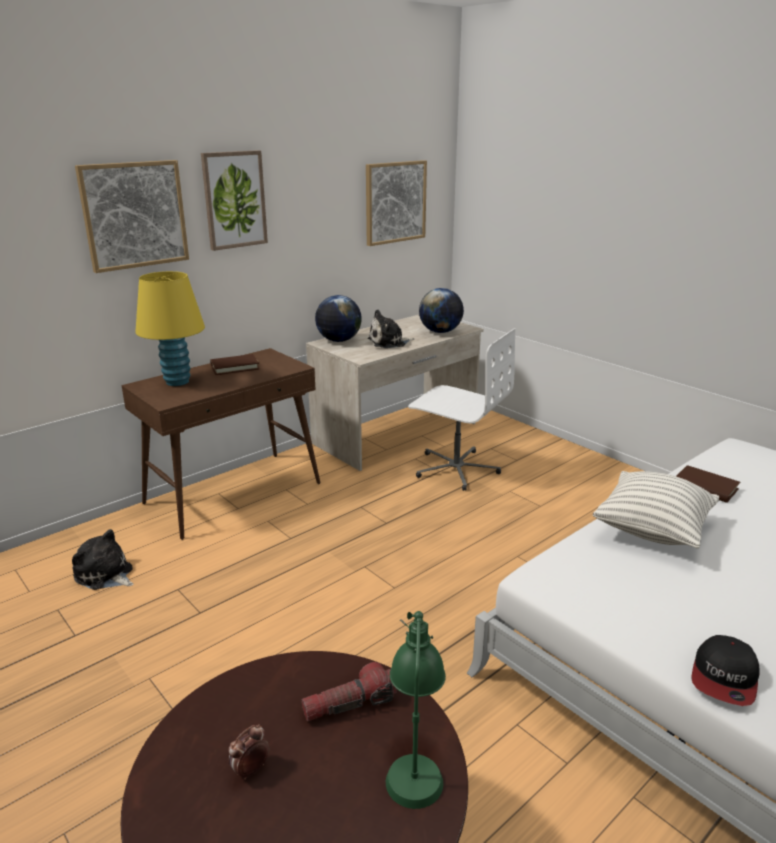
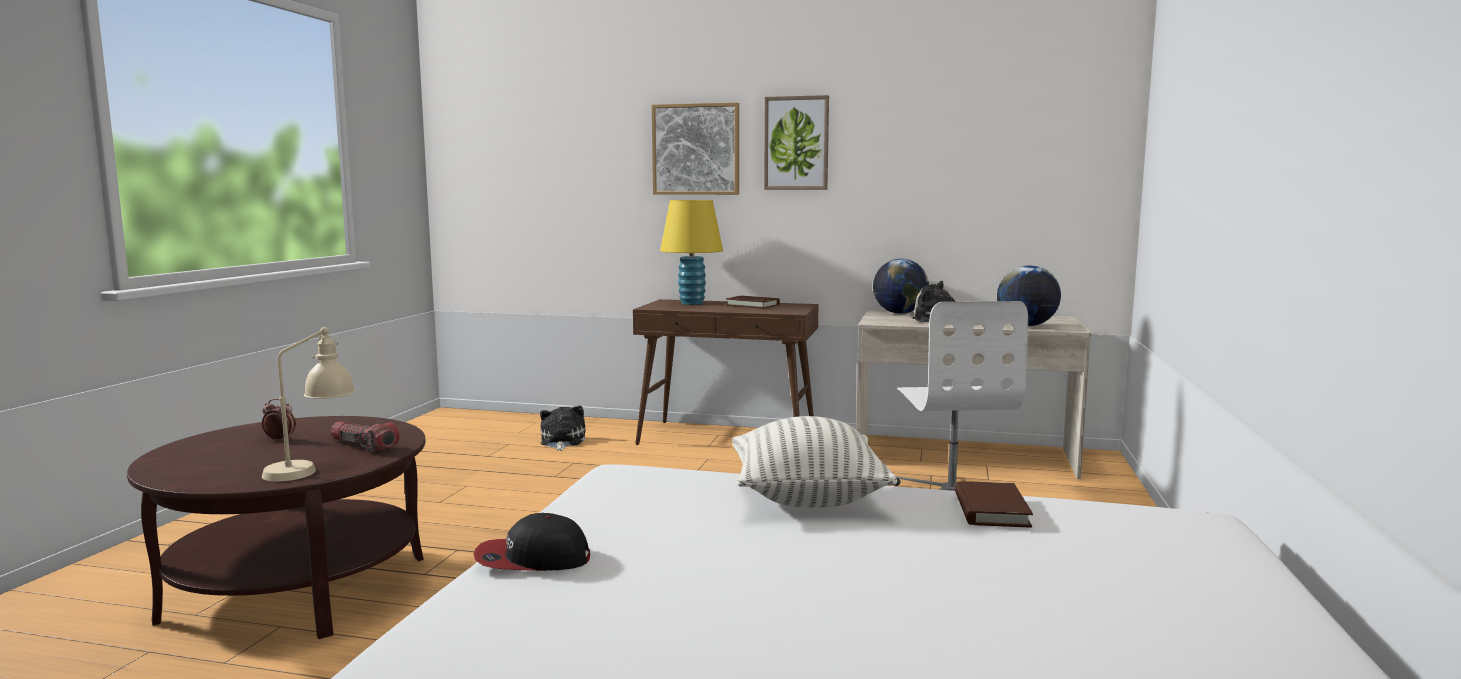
camera: 55 degrees right, 15 degrees down
(395, 202) = (1023, 162): picture -> none
(414, 760) = (313, 469): green table lamp -> beige table lamp

